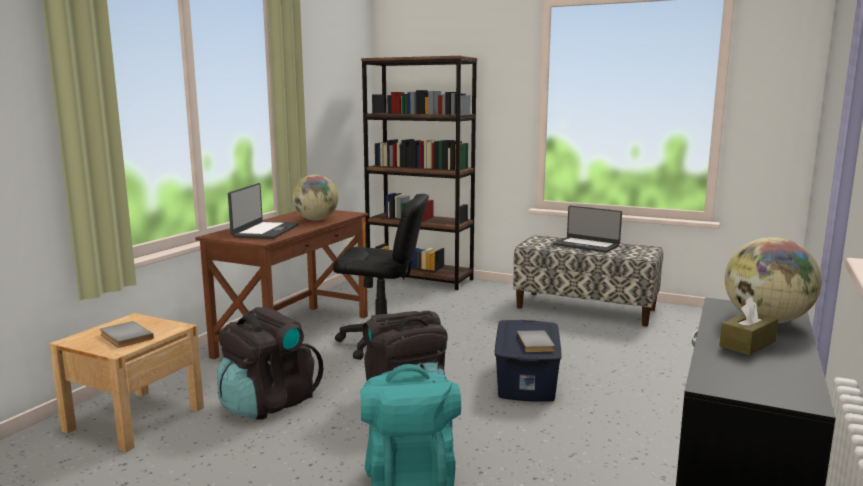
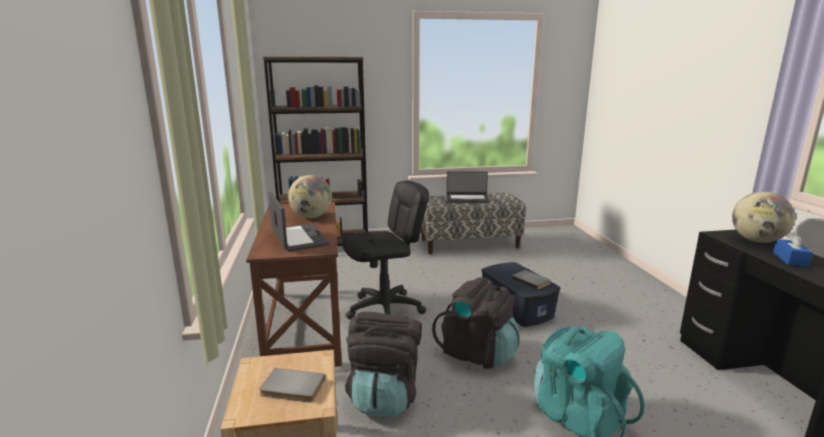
camera: 35 degrees left, 5 degrees up
(747, 344) = (790, 259): brown tissue box -> blue tissue box

